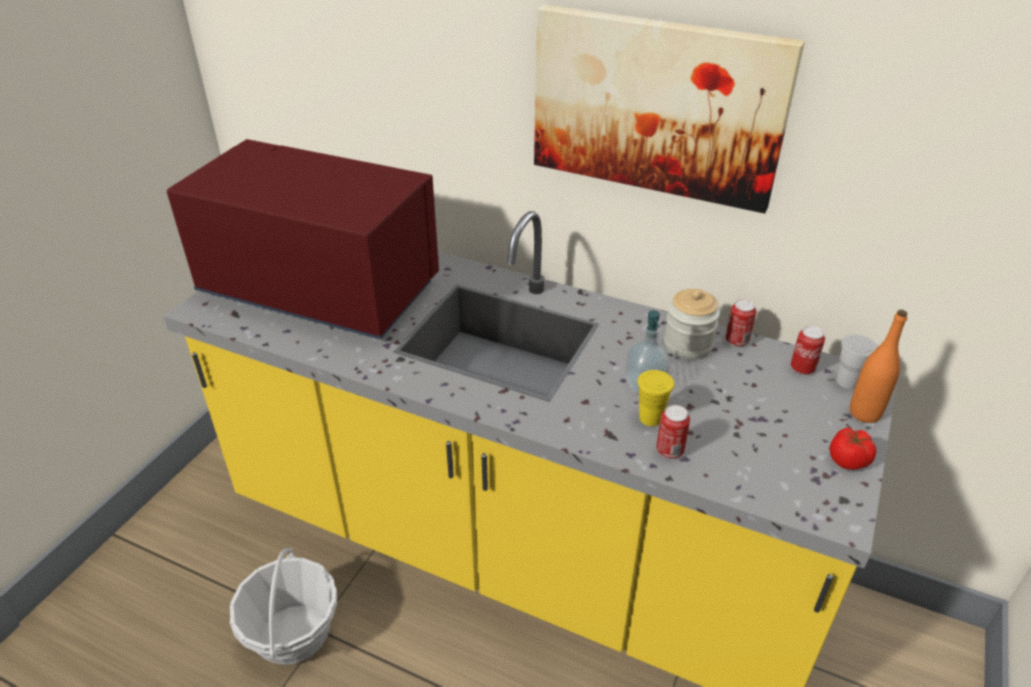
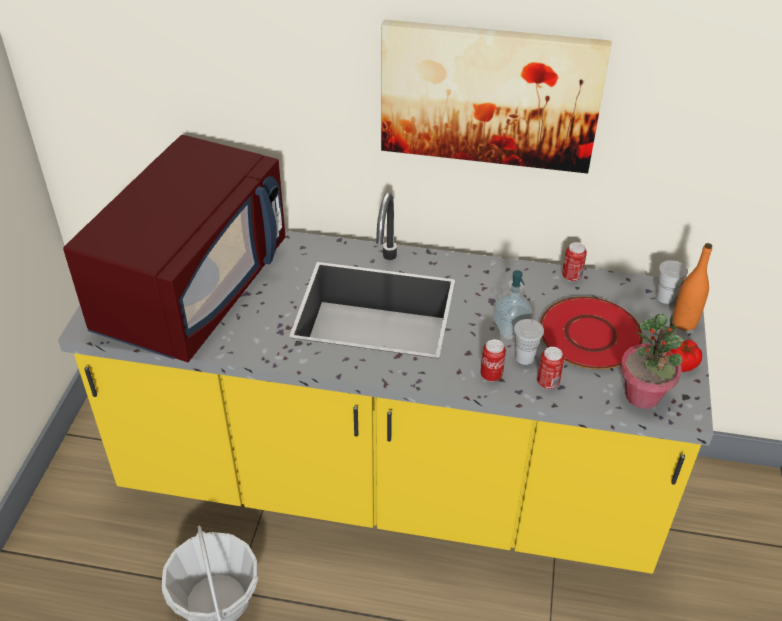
camera: 15 degrees left, 5 degrees up
(318, 290) = (193, 289): red microwave -> red microwave turned 105 degrees clockwise
(650, 418) = (524, 358): yellow cup -> white cup
(687, 345) = (534, 287): jar -> none
(740, 406) = (590, 334): none -> red plate
(786, 488) = (643, 396): none -> potted plant
(802, 369) = (628, 292): can -> can (491, 375)

